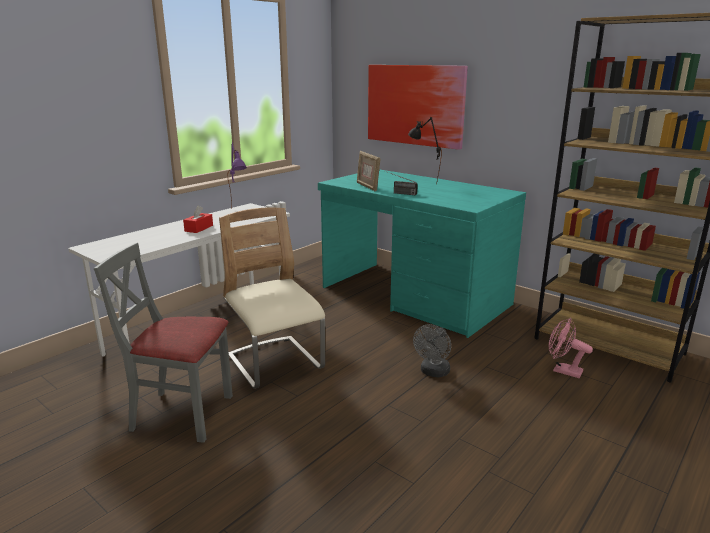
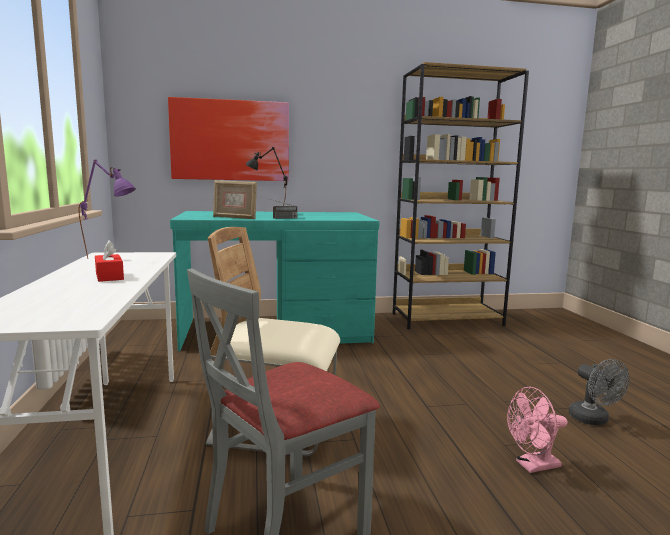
camera: 50 degrees left, 10 degrees down
(433, 372) = (403, 372): grey fan -> grey fan (593, 420)
(562, 370) = (458, 339): pink fan -> pink fan (533, 466)

